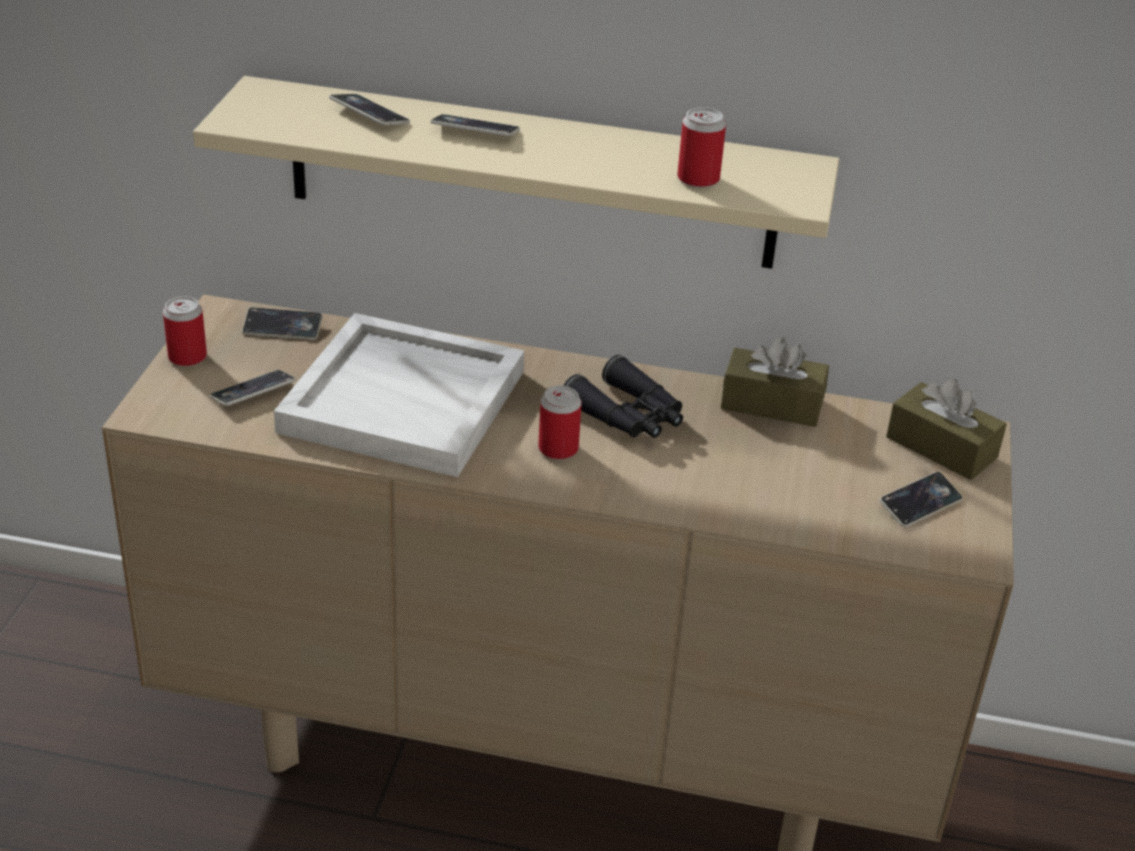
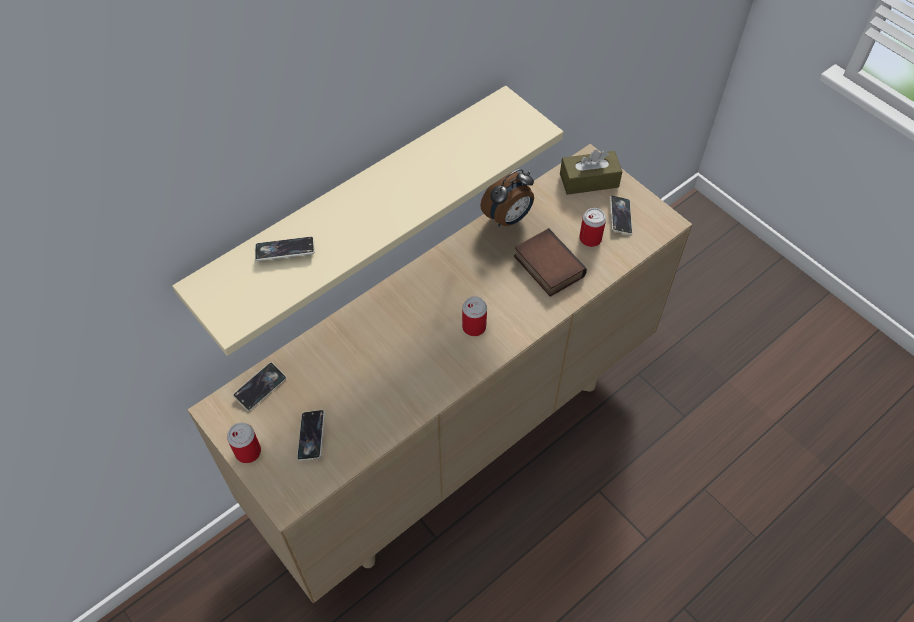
camera: 50 degrees left, 20 degrees up
(406, 400) = (379, 368): white tray -> none
(475, 131) = (349, 213): phone -> none
(628, 416) = (471, 281): black binoculars -> none
(698, 179) = (482, 153): can -> can (590, 239)
(737, 470) = (546, 266): none -> book
(772, 404) = (508, 218): brown tissue box -> alarm clock

